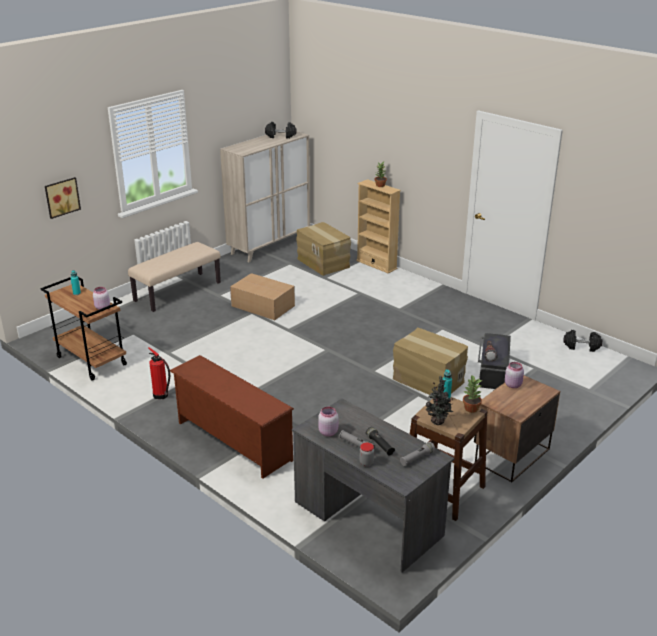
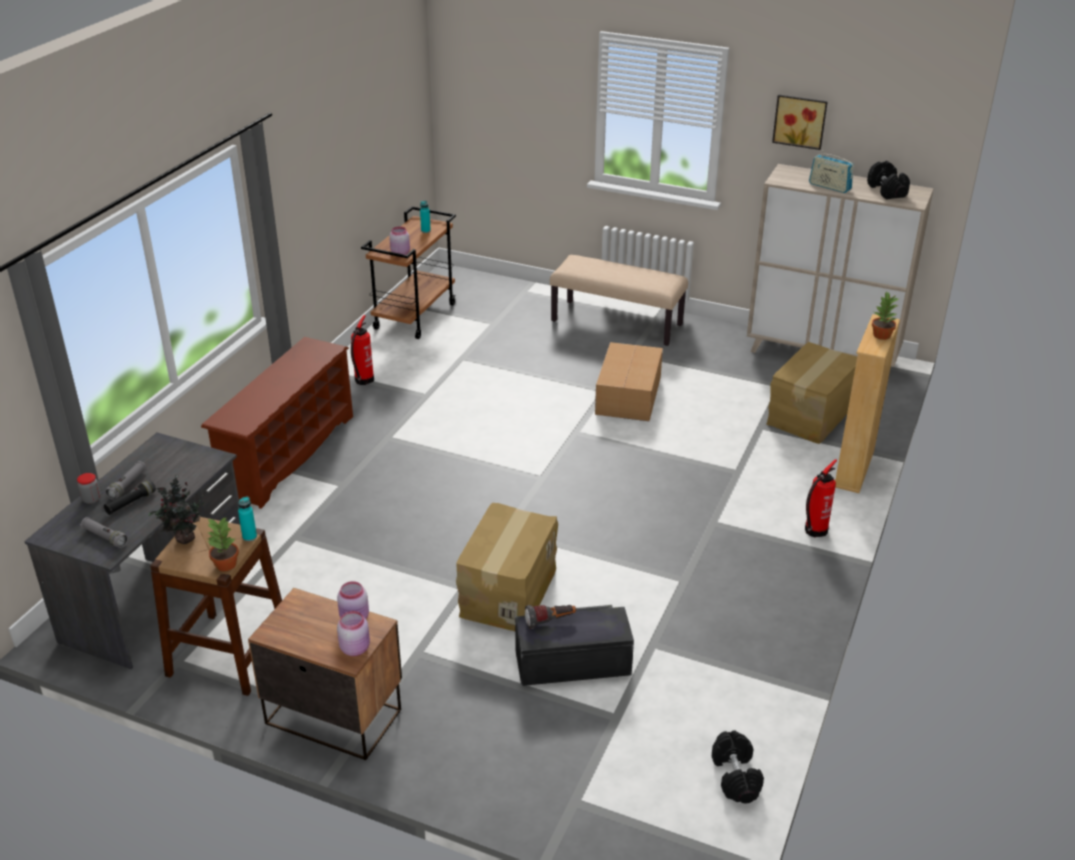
camera: 70 degrees right, 5 degrees up
(61, 197) = (514, 122): picture -> picture (800, 121)
(263, 145) = (829, 187): none -> radio
(328, 432) = (154, 458): pink jar -> pink jar (355, 648)
(420, 287) = (814, 531): none -> fire extinguisher

